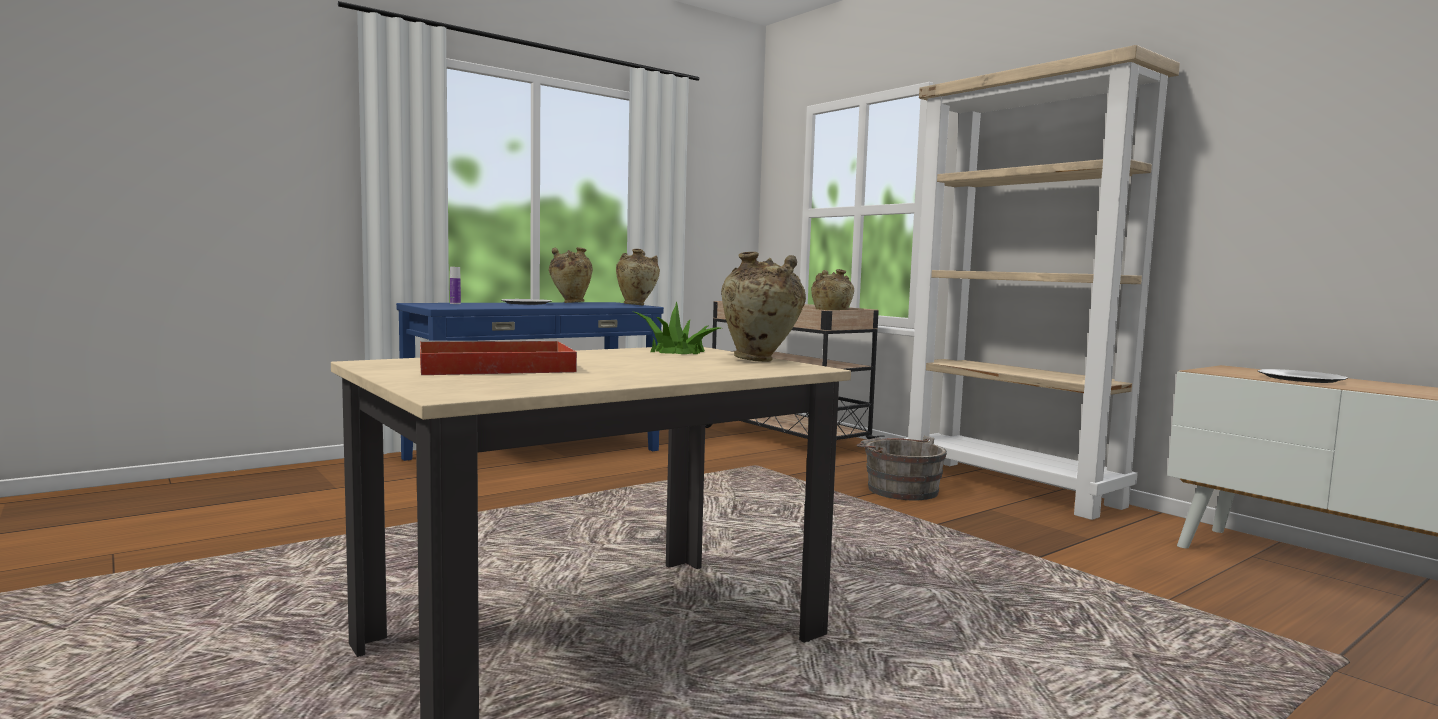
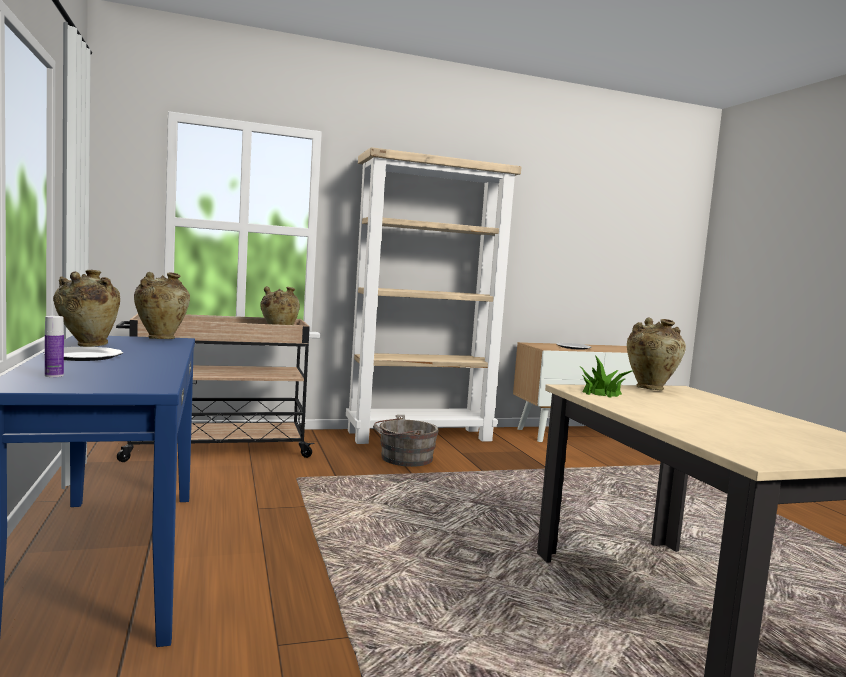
camera: 70 degrees left, 0 degrees up
(492, 366) = (745, 435): red tray -> none

